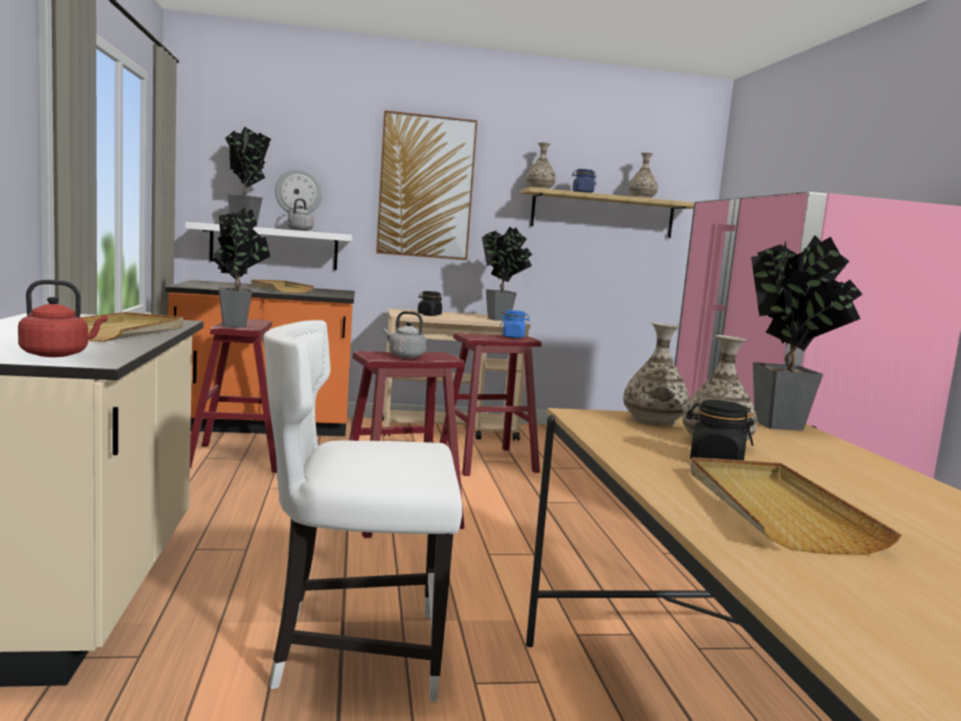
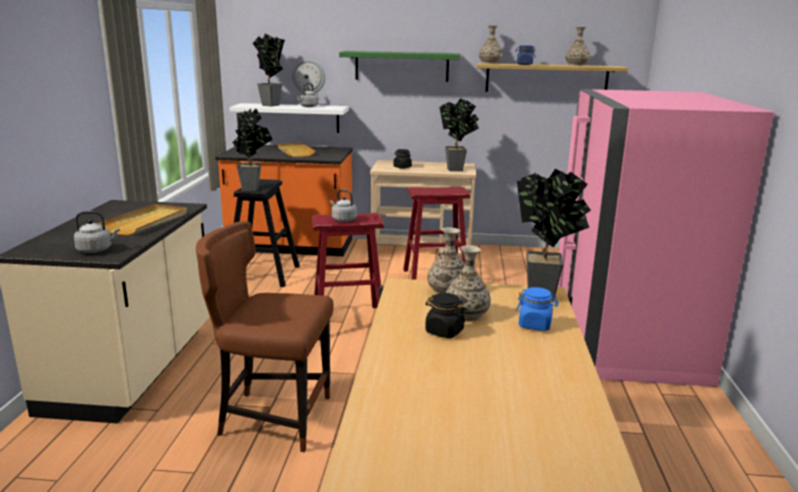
camera: 15 degrees right, 10 degrees up
(58, 354) = (96, 250): red kettle -> grey kettle
(239, 458) = (263, 274): red stool -> black stool
(354, 652) = (273, 417): white chair -> brown chair
(426, 187) = (401, 66): picture -> green shelf
(513, 337) = (451, 190): blue jar -> blue jar (535, 325)
(774, 509) = (432, 373): beige tray -> none

